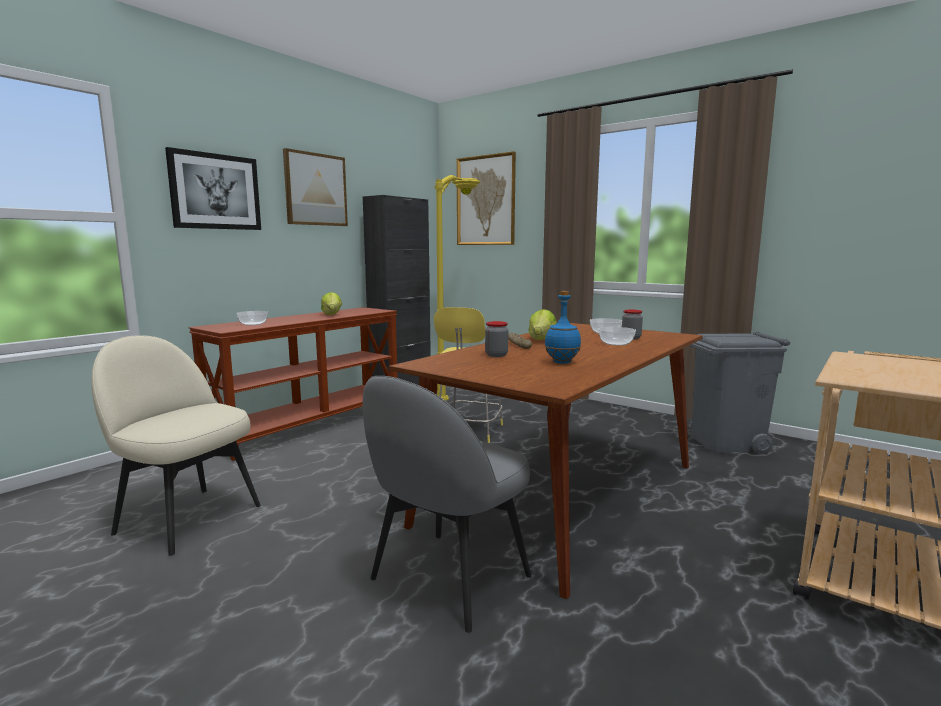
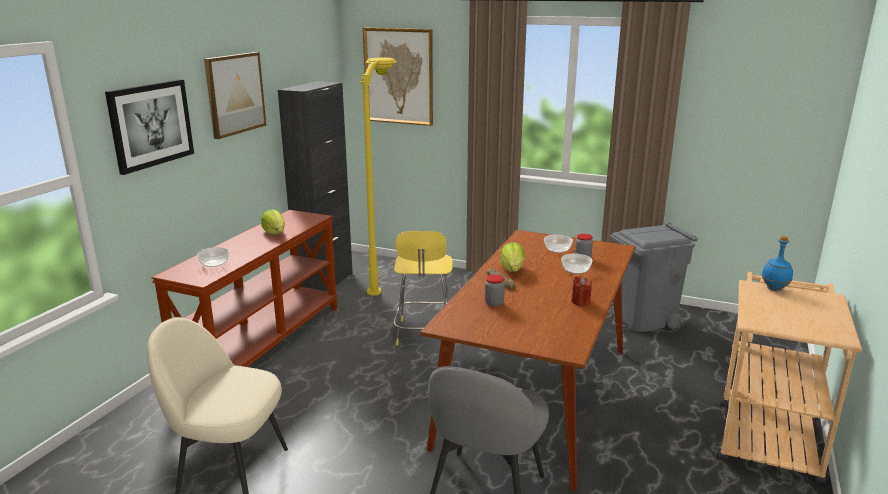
camera: 15 degrees left, 10 degrees up
(561, 362) = (551, 309): blue bottle -> blue bottle (773, 288)
(603, 360) = (580, 301): none -> red candle

